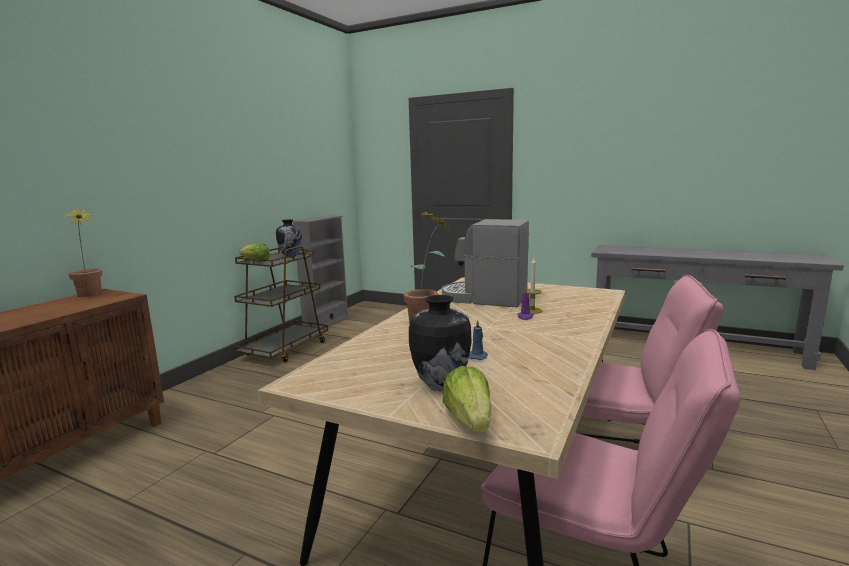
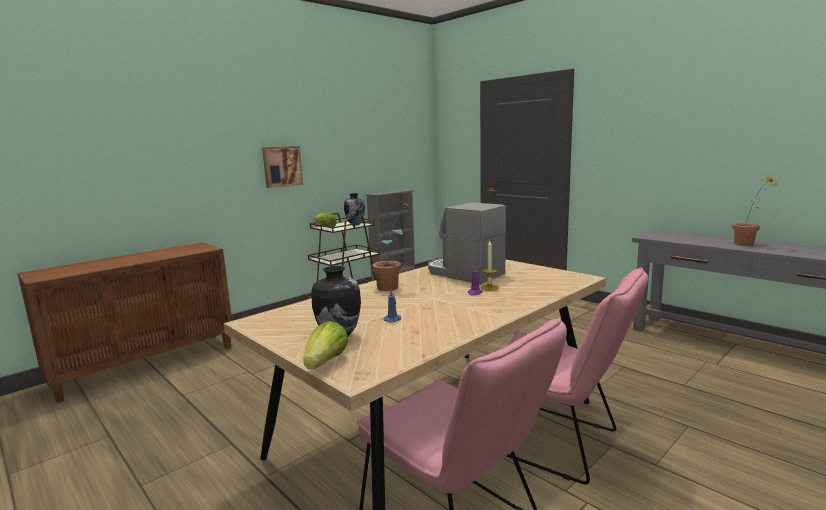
camera: 20 degrees right, 0 degrees up
(90, 295) = (190, 247): potted plant -> potted plant (749, 245)
(199, 187) = (282, 166): none -> picture

